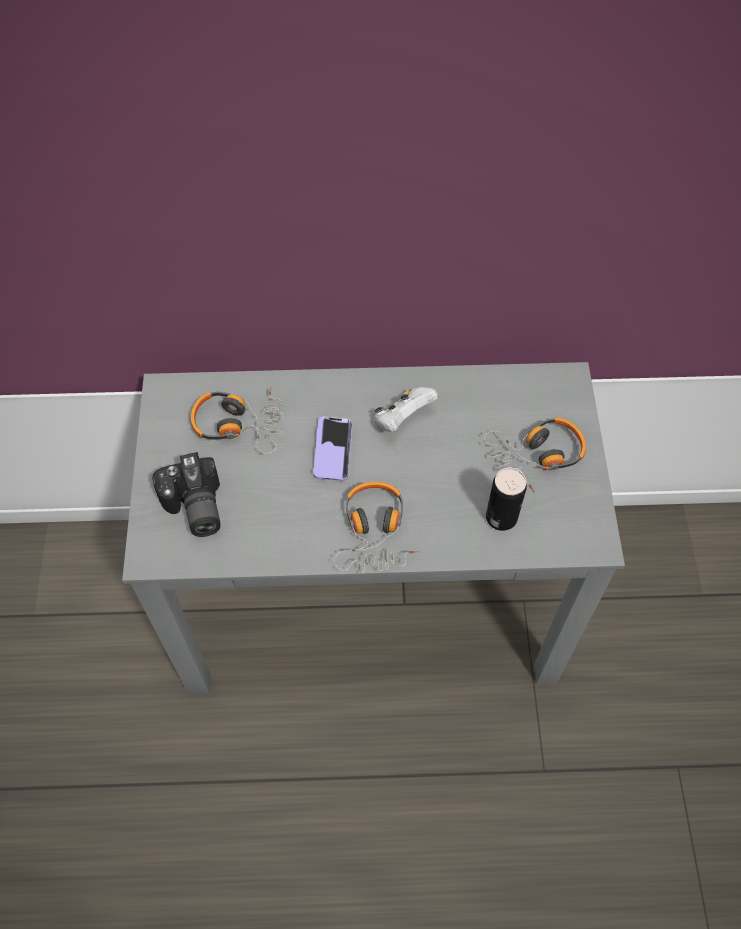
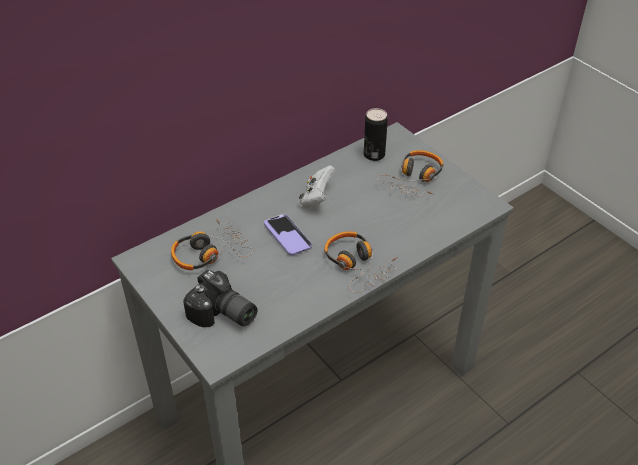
camera: 35 degrees left, 15 degrees down
(501, 517) = (424, 219): can -> can (374, 155)

